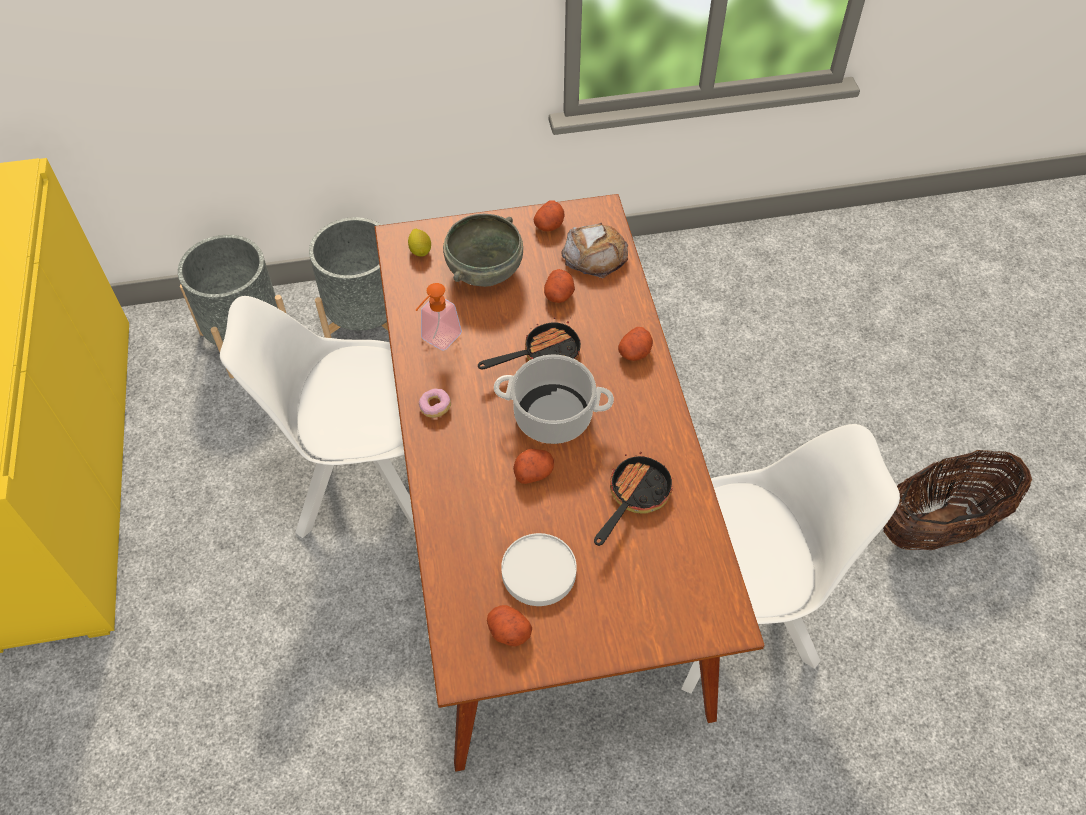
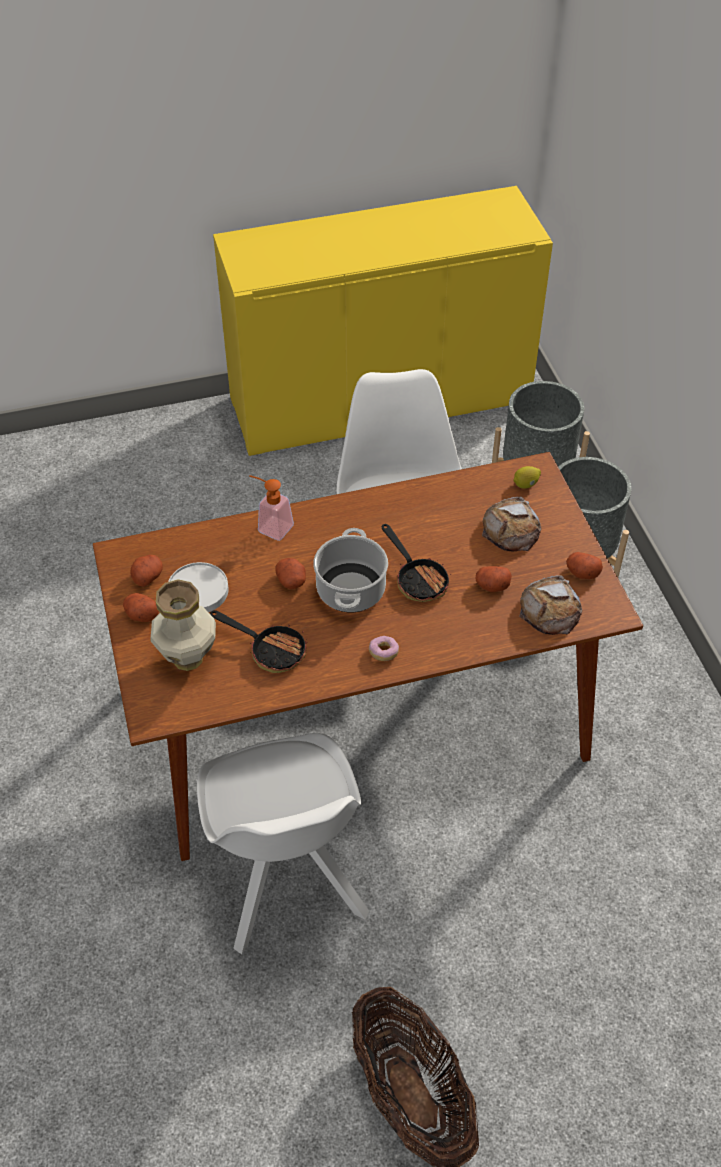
camera: 85 degrees right, 5 degrees down
(435, 407) = (351, 513): donut -> donut (383, 652)
(437, 341) = (422, 507): soap dispenser -> soap dispenser (270, 526)
(484, 270) = (511, 530): grey bowl -> bread
(635, 352) = (431, 645): potato -> potato (141, 614)
(644, 584) = (187, 659): none -> vase

